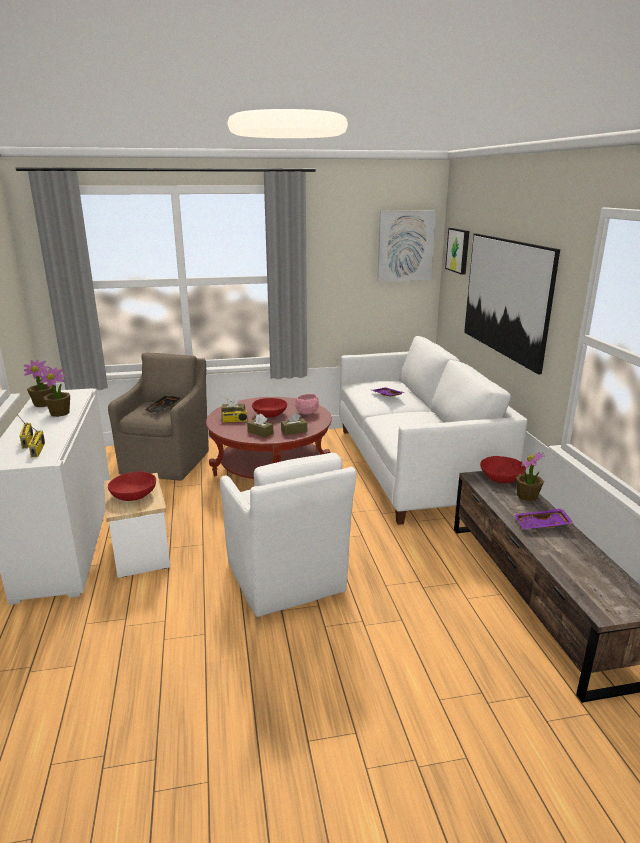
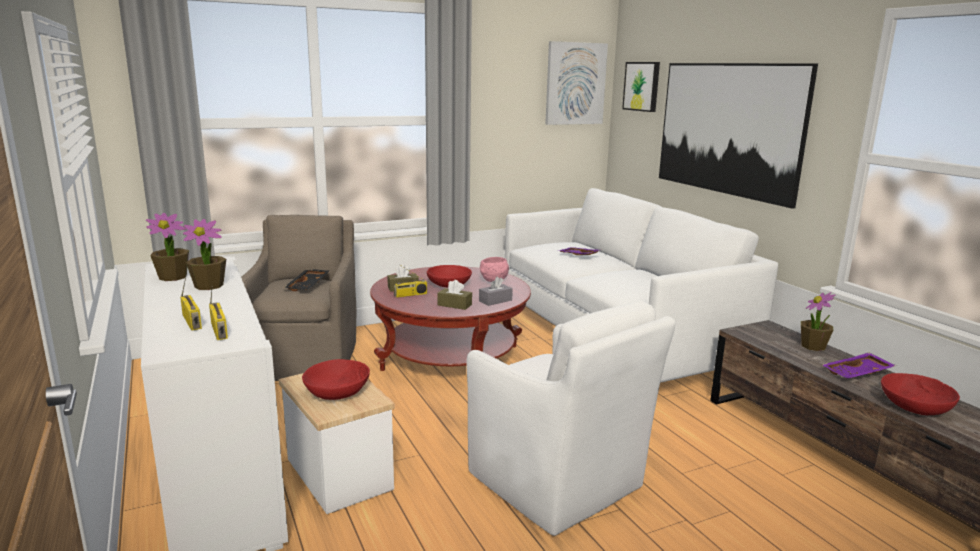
camera: 15 degrees left, 5 degrees down
(294, 431) = (495, 300): brown tissue box -> grey tissue box
(501, 478) = (768, 330): red bowl -> red bowl (914, 407)

